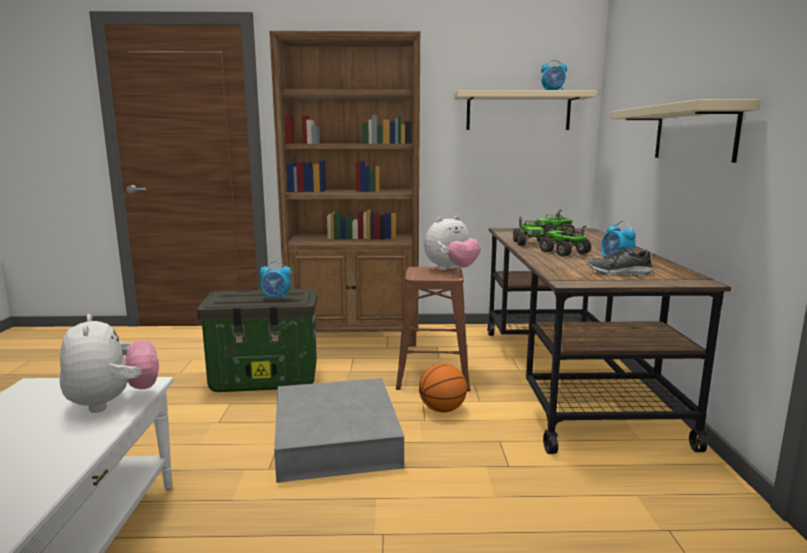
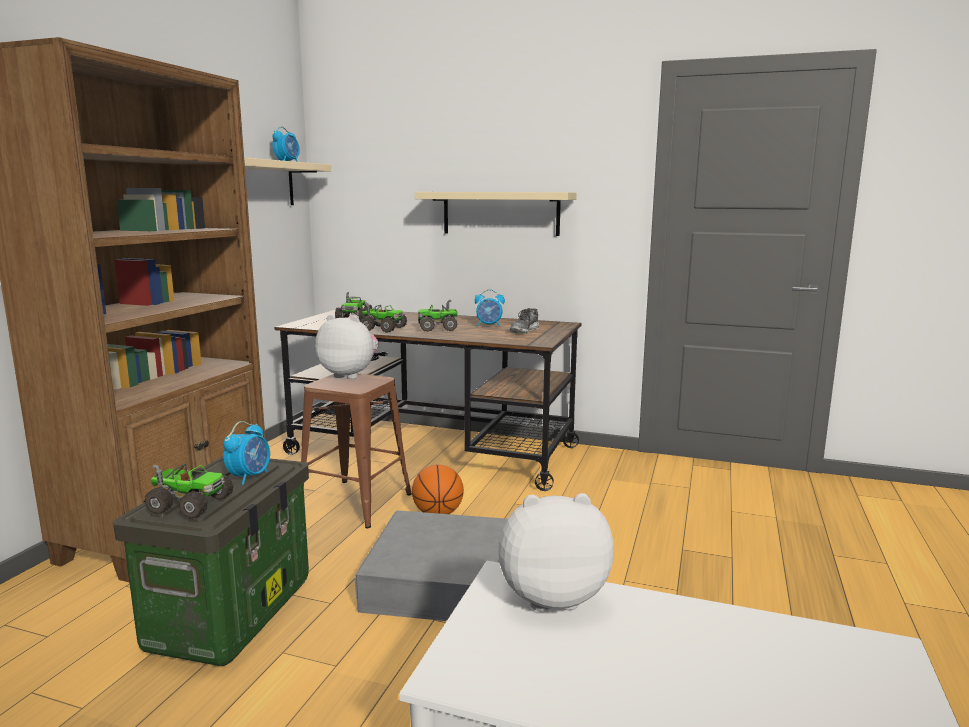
camera: 70 degrees left, 0 degrees up
(231, 296) = (190, 504): none -> toy truck
(451, 270) = (349, 375): plush toy -> plush toy turned 60 degrees counterclockwise

